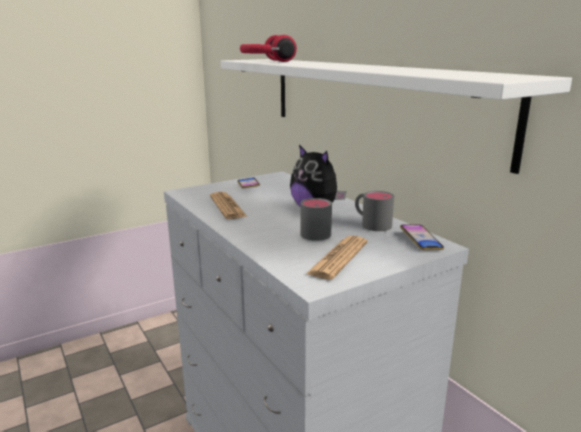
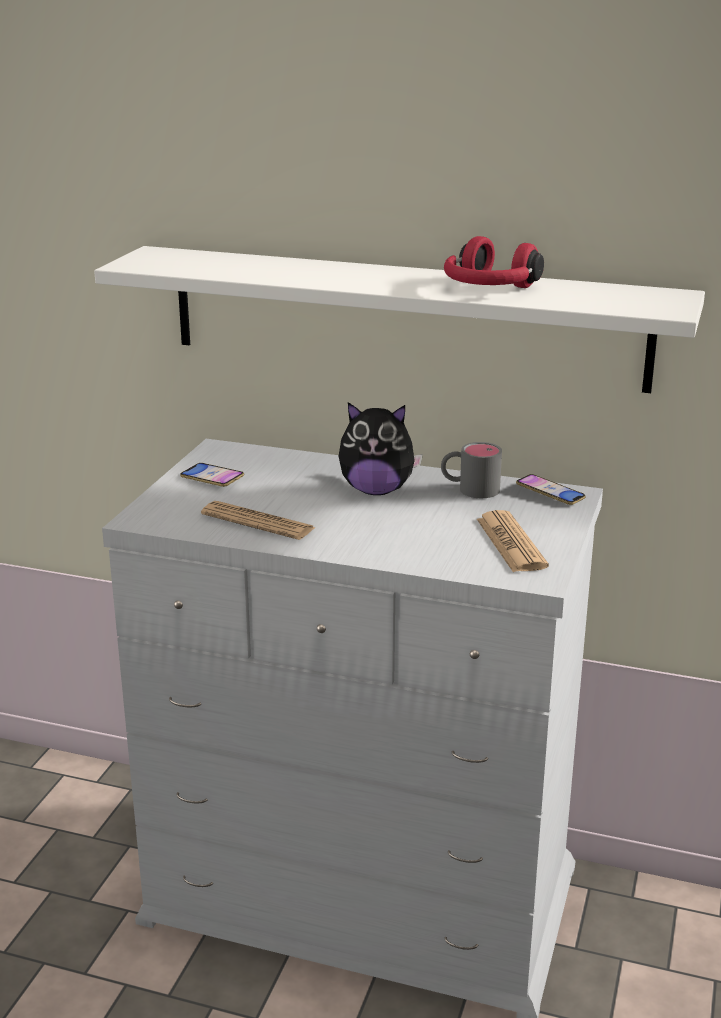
camera: 40 degrees left, 5 degrees up
(266, 61) = (213, 270): red headphones -> red headphones (488, 288)
(318, 231) = (434, 519): grey mug -> none

